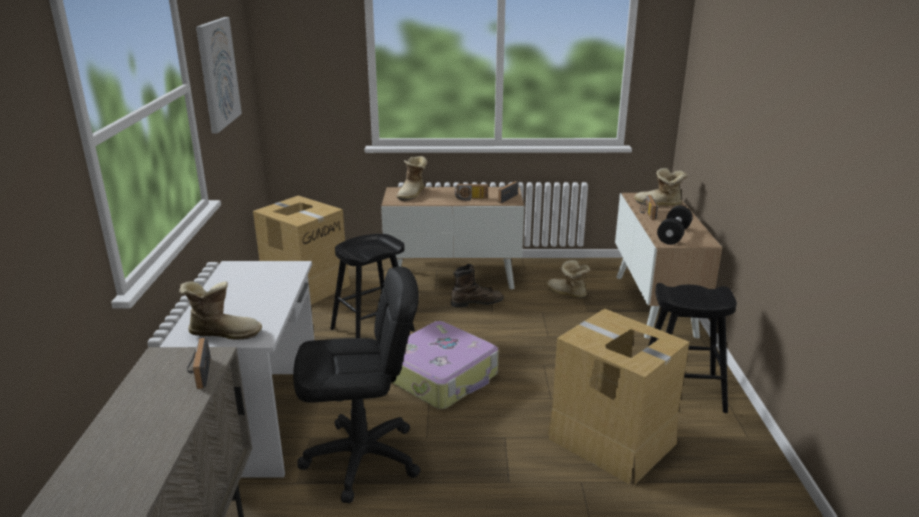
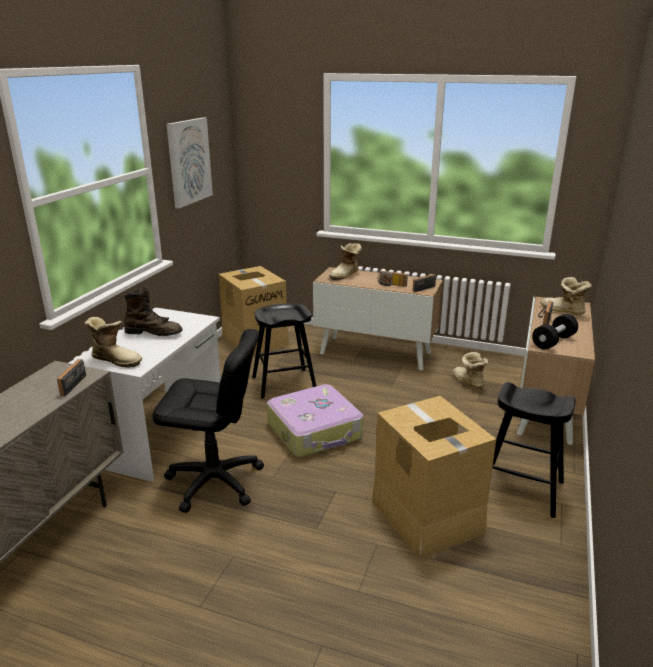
camera: 20 degrees right, 0 degrees up
(476, 303) = (382, 376): brown boot -> brown boot (154, 333)

